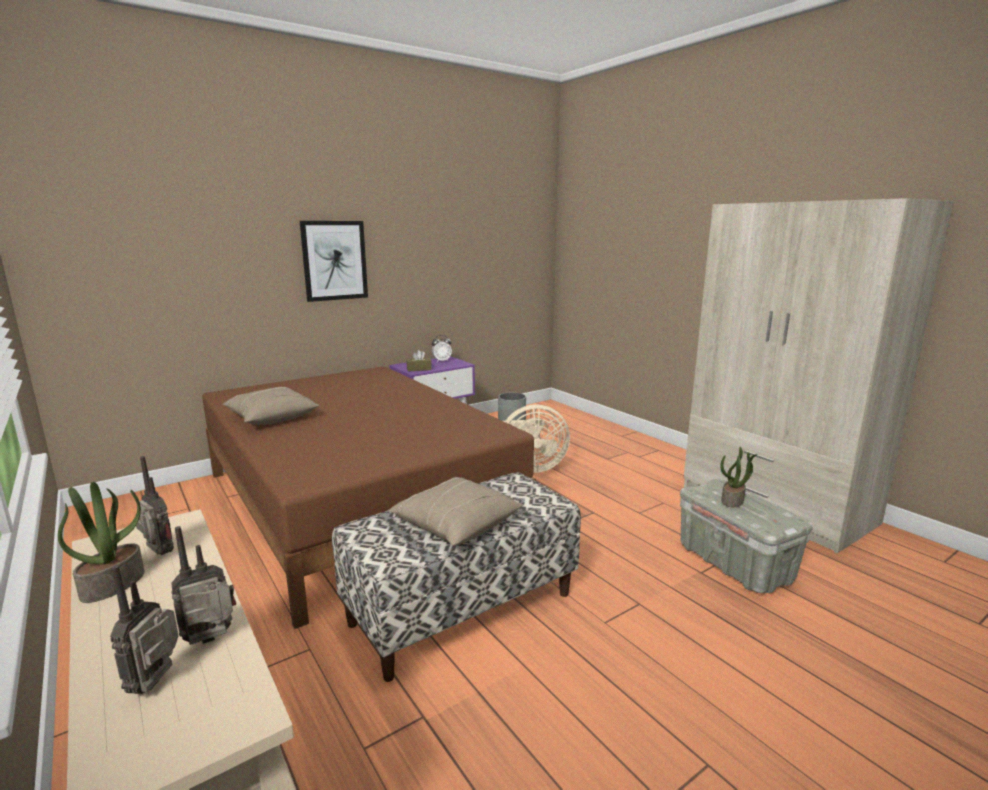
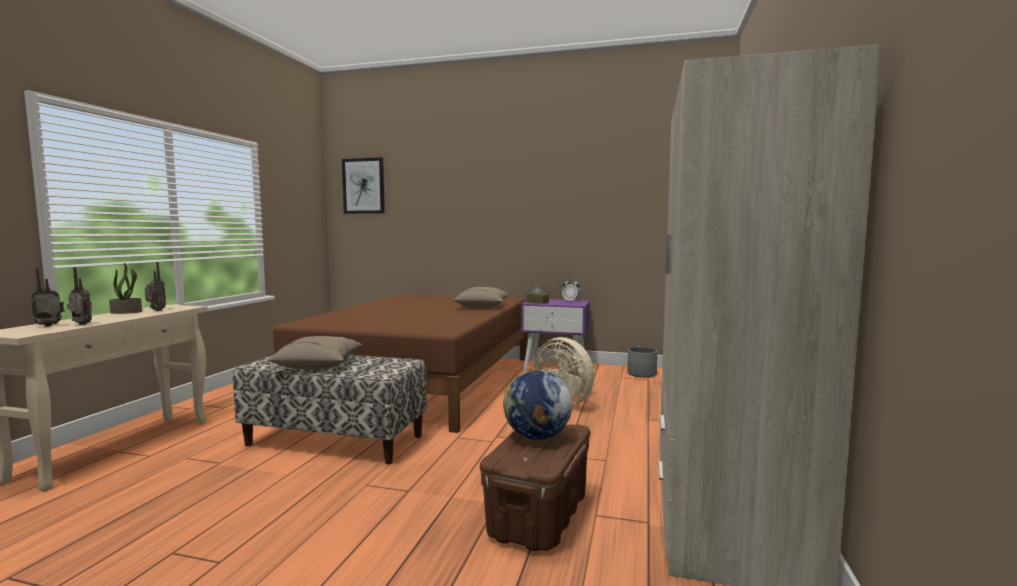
camera: 50 degrees right, 10 degrees down
(271, 418) = (382, 305): beige pillow -> beige pillow (482, 306)
(334, 260) = (494, 212): picture -> picture (363, 186)
(733, 501) = (537, 437): potted plant -> globe
(735, 563) = (539, 517): grey storage box -> brown storage box

